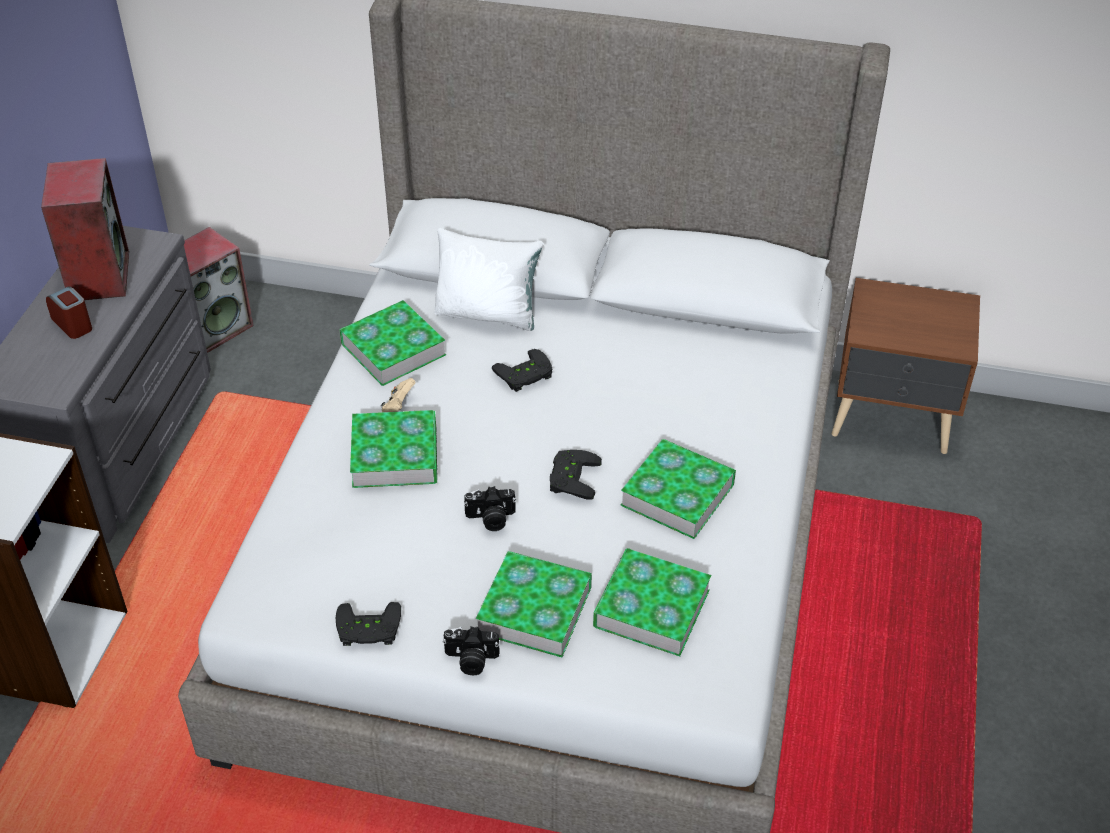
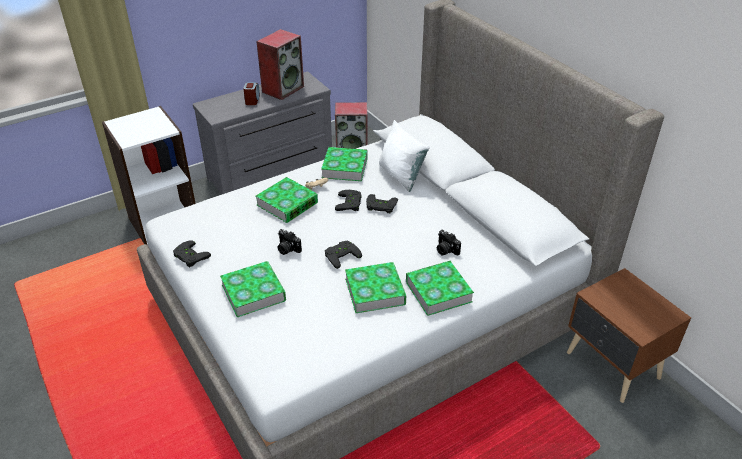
camera: 45 degrees right, 5 degrees down
(471, 660) = (205, 293): camera -> camera (445, 250)
(479, 397) = (350, 203): none -> black game controller
(651, 608) = (297, 326): book -> book (438, 292)

